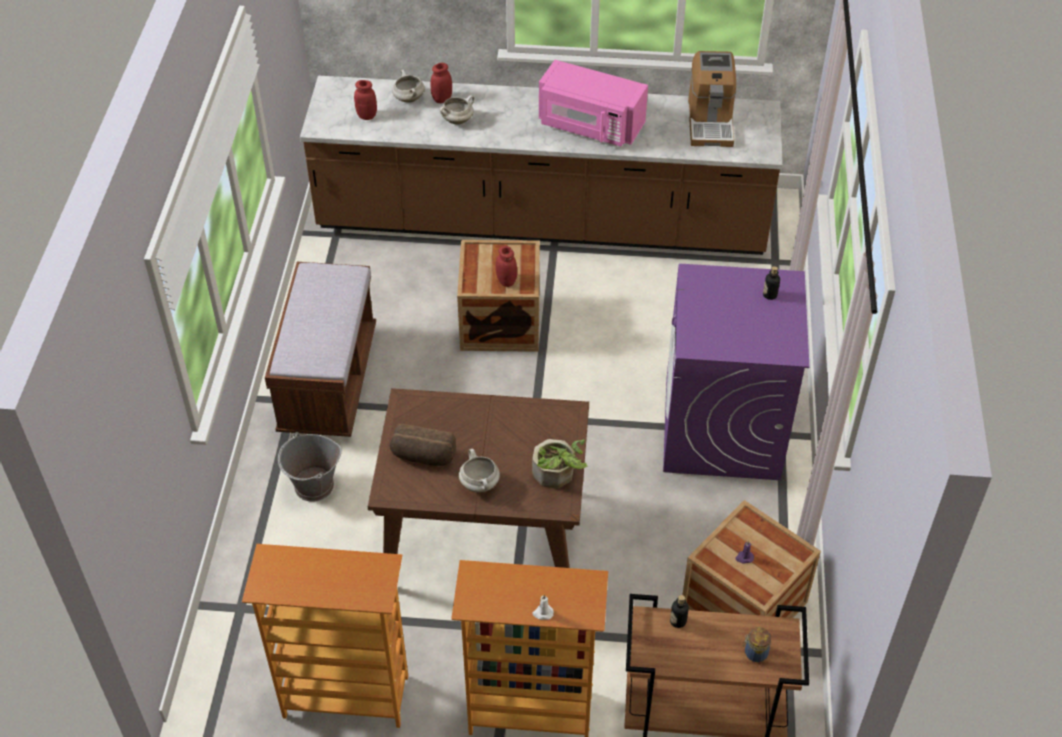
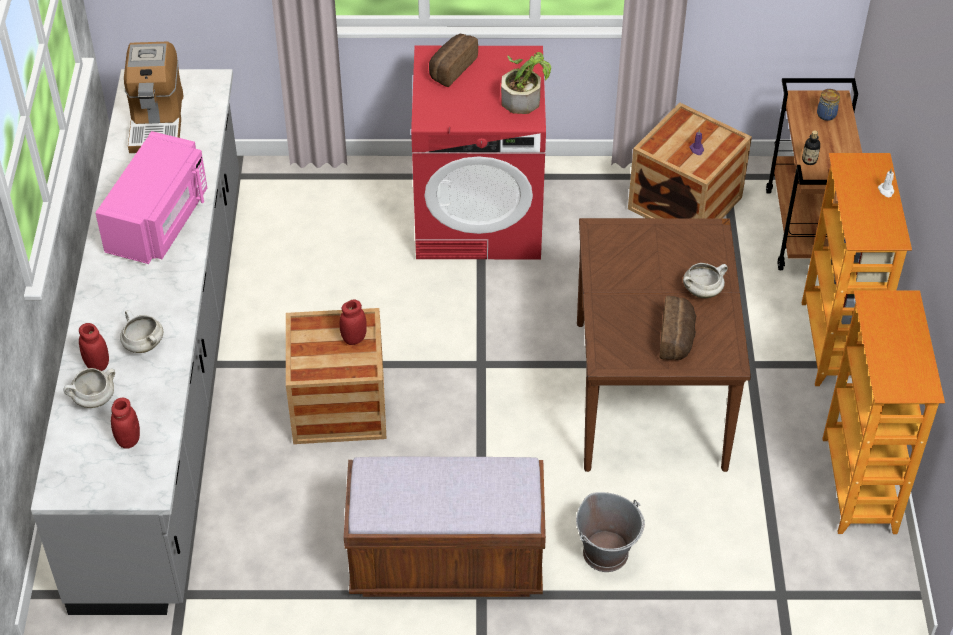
camera: 95 degrees left, 0 degrees up
(542, 223) = (166, 377): brown counter -> grey counter
(557, 475) = (678, 235): potted plant -> potted plant (524, 97)
(710, 122) = (157, 122): coffee machine -> coffee machine turned 90 degrees clockwise
(722, 429) = (479, 217): purple washing machine -> red washing machine
(770, 295) = (451, 68): bottle -> bread

